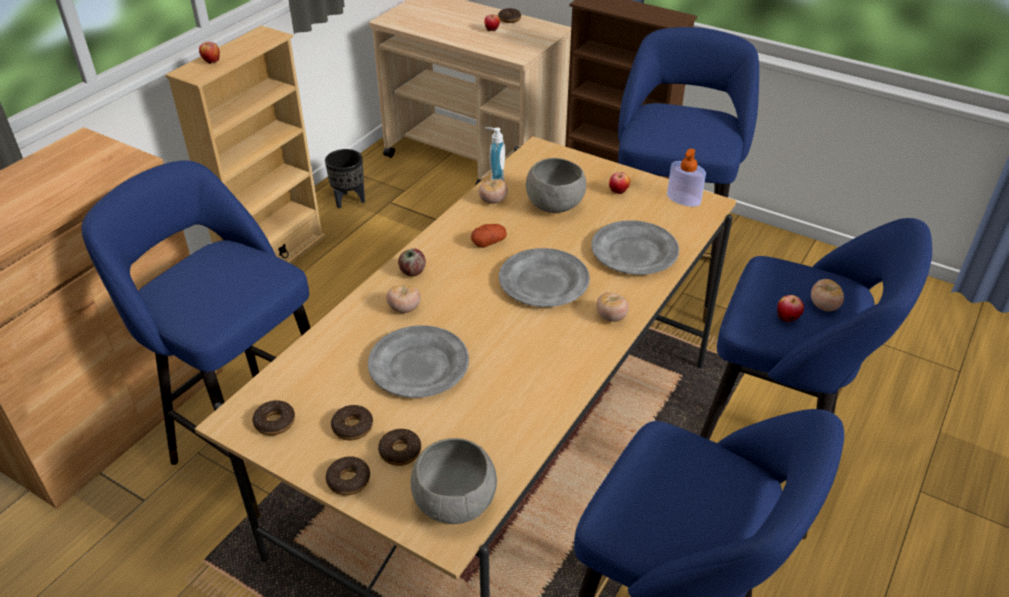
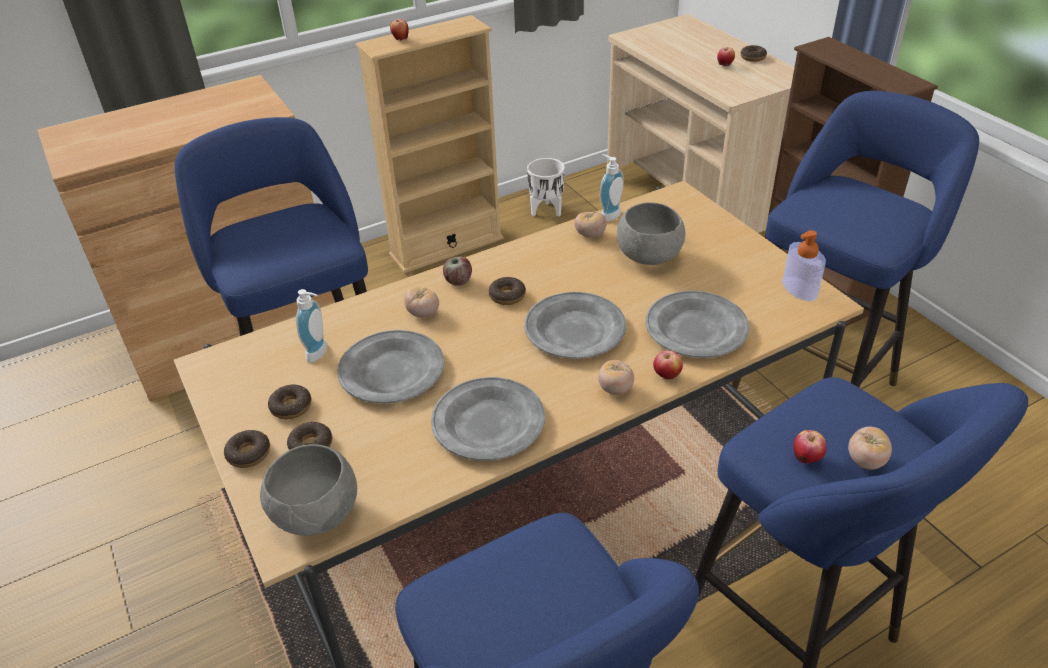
camera: 30 degrees right, 0 degrees up
(275, 422) = (235, 378): donut -> donut (507, 296)
(339, 373) = (320, 353): none -> soap dispenser
(349, 200) = (546, 210): black planter -> white planter
(489, 242) = (552, 274): potato -> none
(535, 378) = (488, 423): none -> grey plate
(618, 192) = (729, 262): apple -> apple (666, 376)

